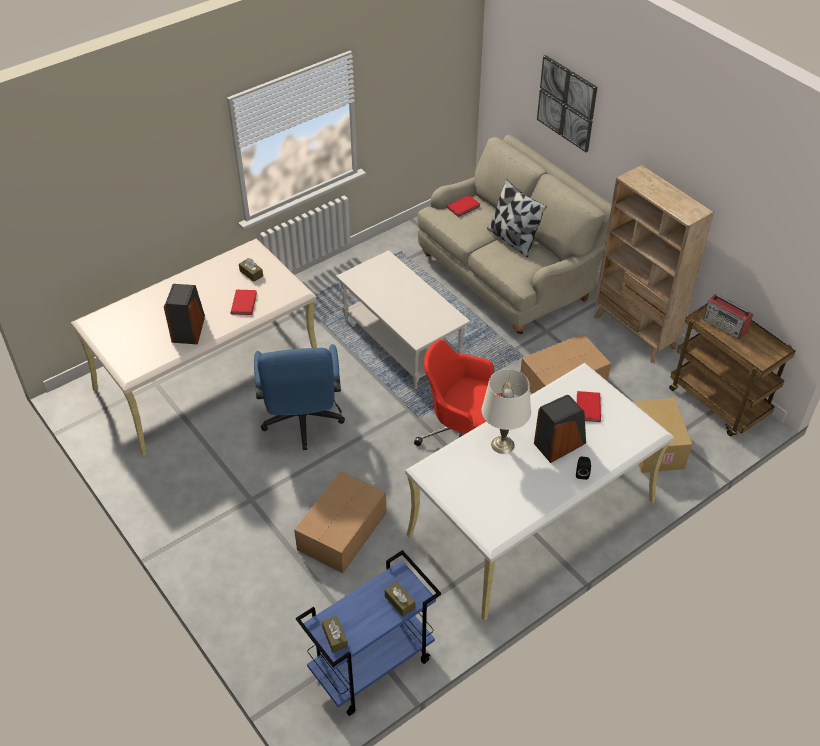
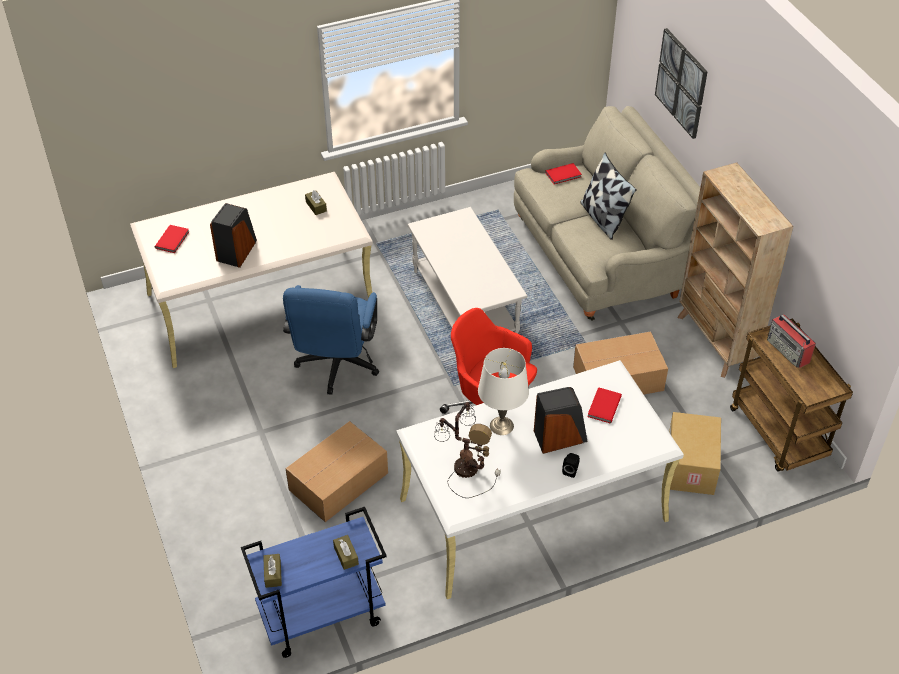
camera: 15 degrees right, 0 degrees up
(245, 303) = (299, 235): red book -> red book (173, 240)
(484, 491) = (465, 467): none -> table lamp

